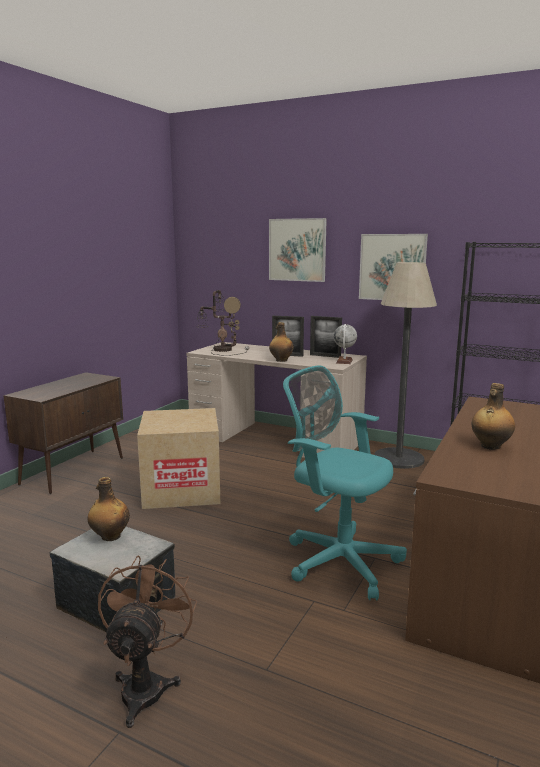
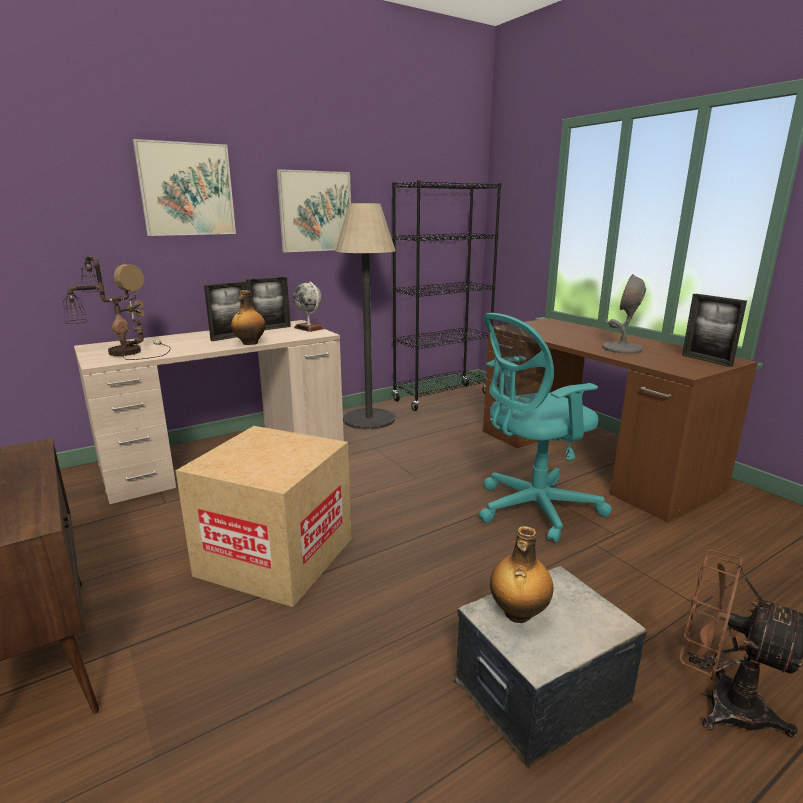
camera: 60 degrees left, 5 degrees up
(490, 446) = (622, 349): bottle -> grey table lamp
(519, 484) = (706, 360): none -> picture frame

